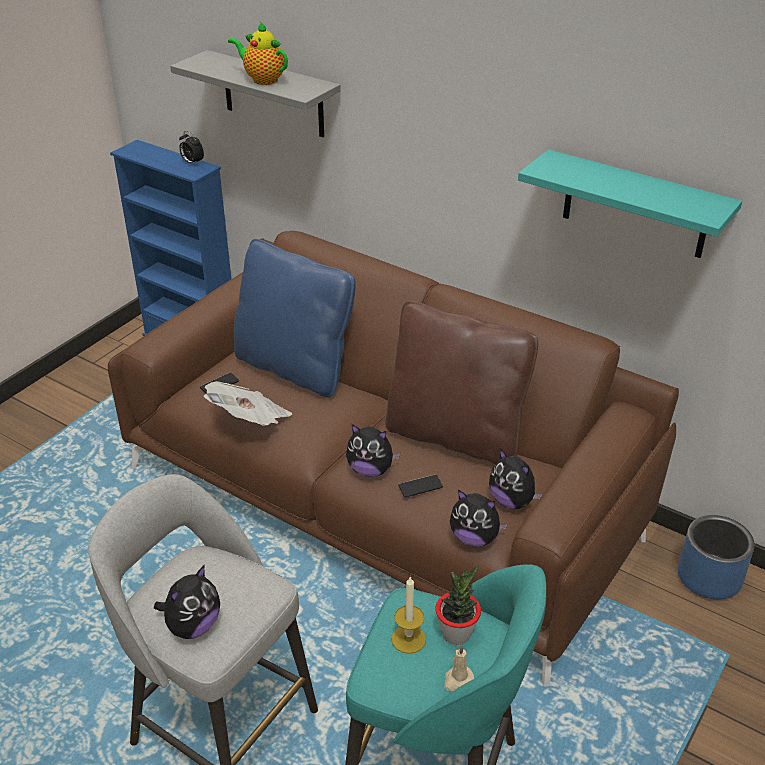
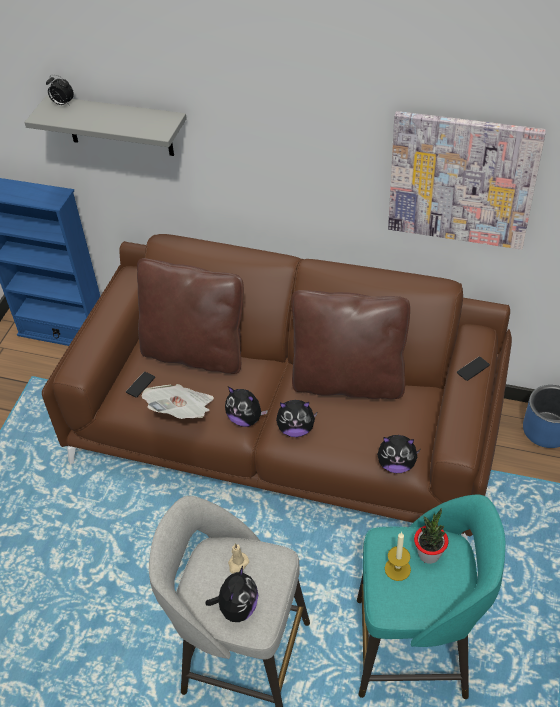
camera: 15 degrees left, 10 degrees up
(192, 163) = (47, 191): alarm clock -> alarm clock (62, 104)
(263, 79) = (116, 122): teapot -> none
(295, 367) = (195, 352): blue pillow -> brown pillow
(420, 486) = (341, 433): phone -> phone (473, 369)
(457, 680) = (445, 590): beige candle -> beige candle (238, 564)
(512, 501) = (412, 426): plush toy -> plush toy (245, 419)
(635, 205) = (462, 180): turquoise shelf -> picture

